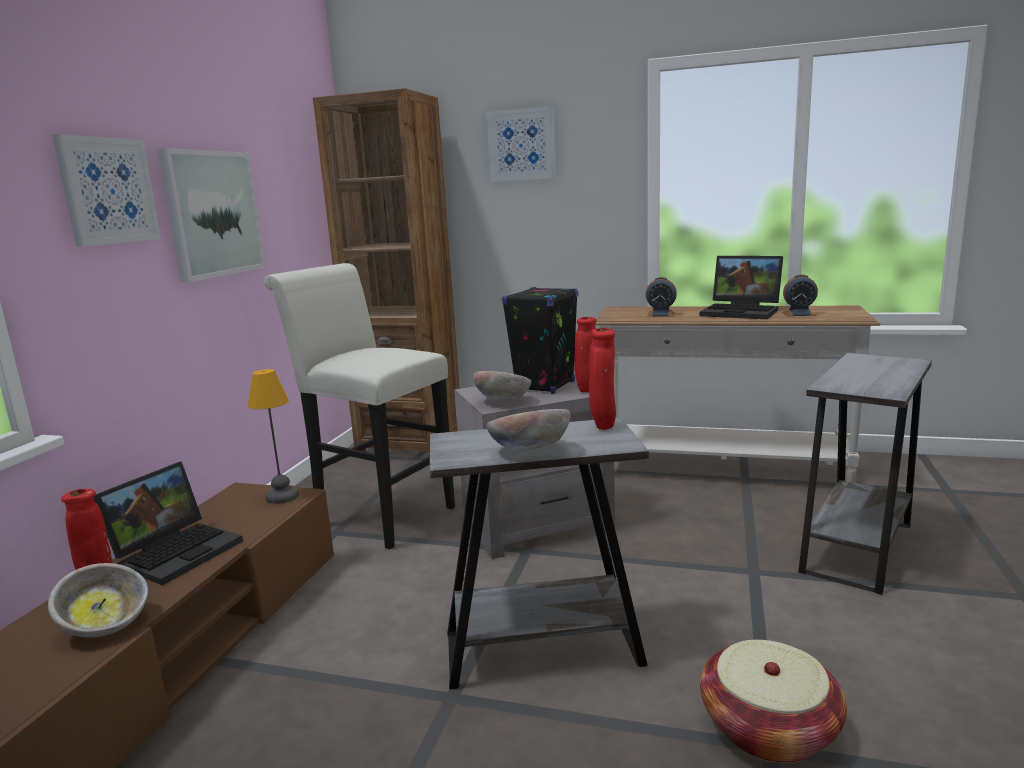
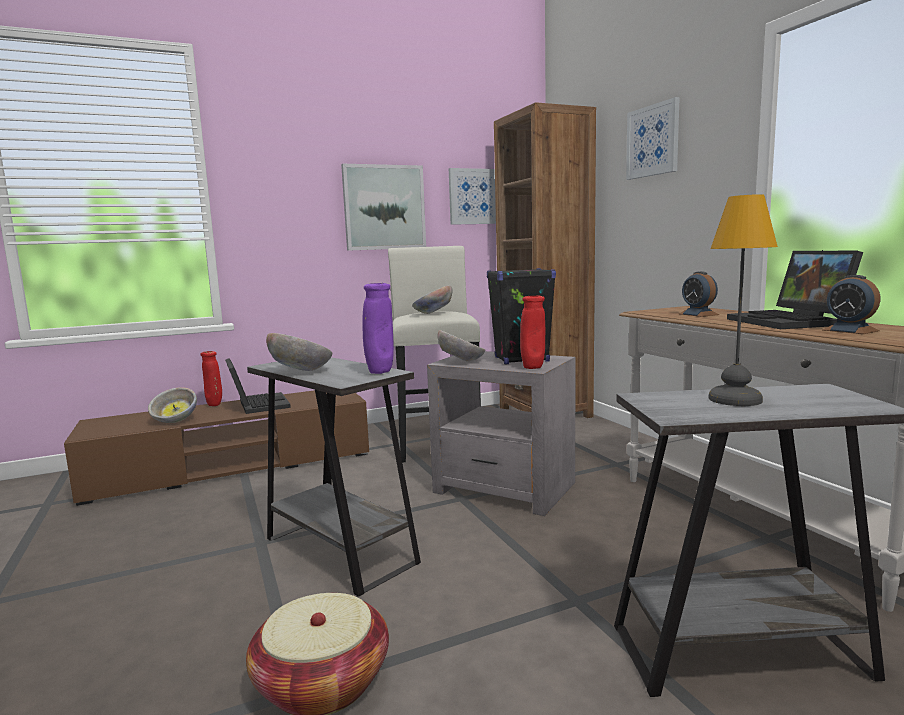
camera: 50 degrees right, 5 degrees down
(108, 191) = (297, 190): picture -> picture (473, 196)
(177, 550) = (257, 404): laptop -> laptop turned 105 degrees counterclockwise
(283, 496) = (343, 398): table lamp -> table lamp (736, 399)
(380, 354) = (432, 313): none -> bowl
(602, 427) = (380, 372): red vase -> purple vase

